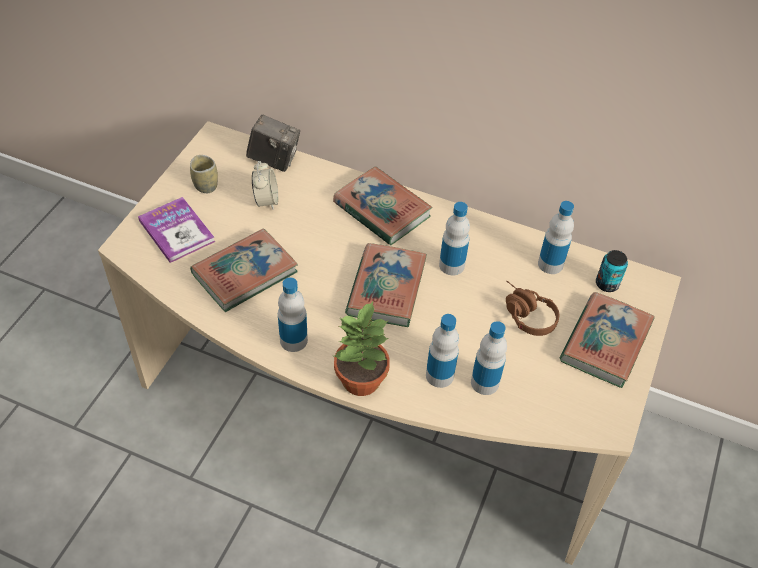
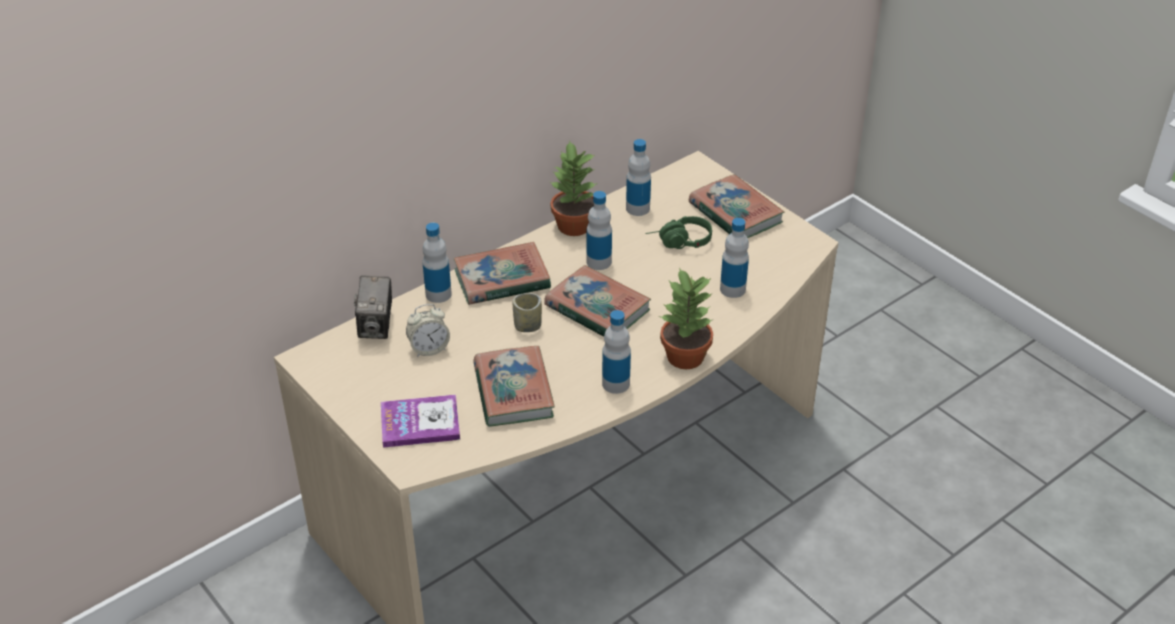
camera: 60 degrees left, 10 degrees down
(206, 186) = (372, 385): cup -> cup (527, 326)
(266, 201) = (429, 349): alarm clock -> alarm clock turned 135 degrees clockwise
(274, 160) = (376, 326): camera -> camera turned 135 degrees clockwise
(439, 375) = (710, 311): bottle -> bottle (438, 294)
(488, 229) = (574, 226): none -> potted plant
(524, 314) = (679, 242): brown headphones -> green headphones
(607, 284) = (679, 188): can -> none

